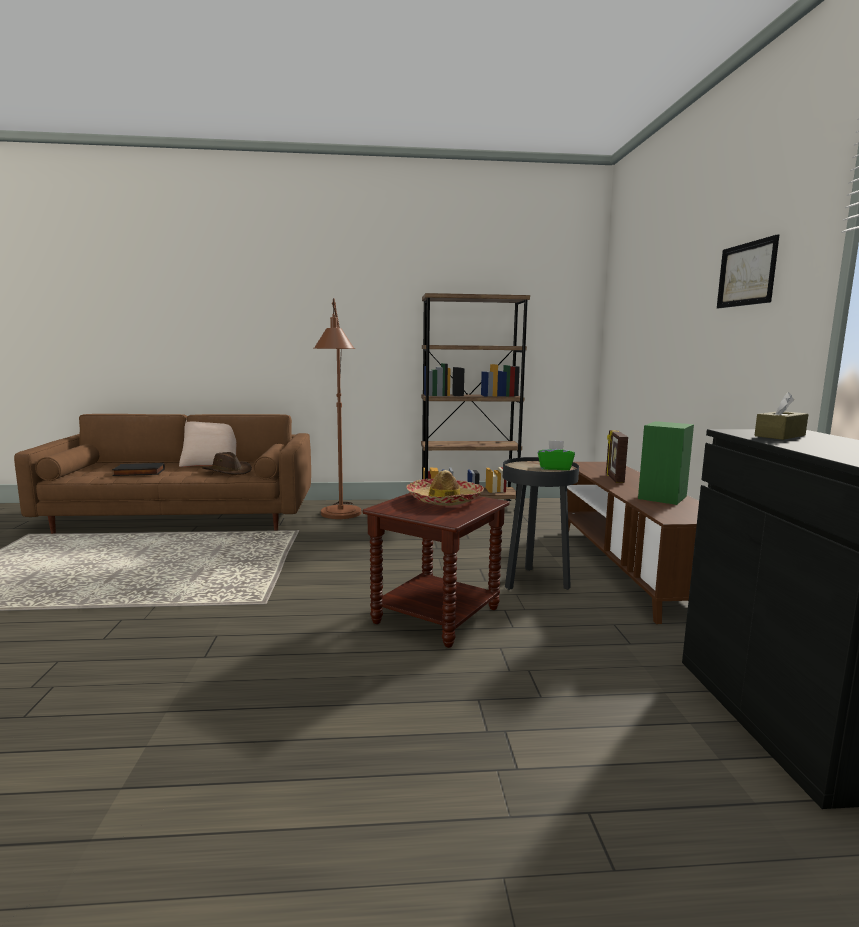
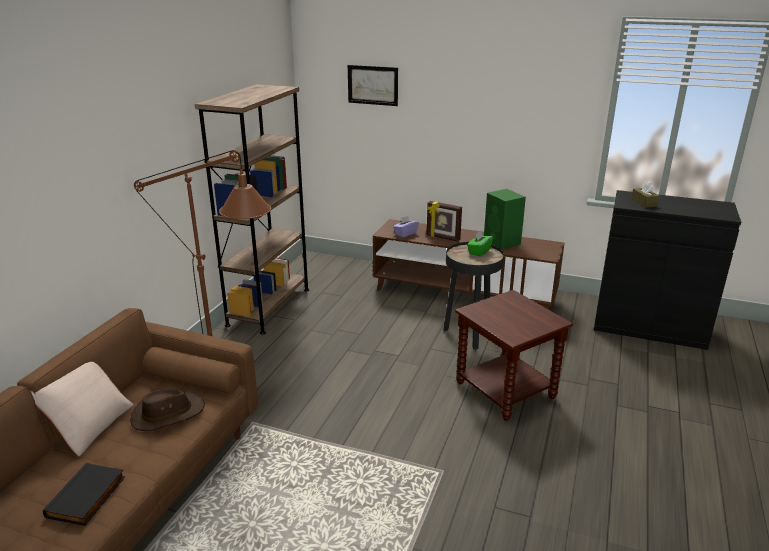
camera: 65 degrees left, 15 degrees up
(444, 500) = (501, 310): hat -> none
(592, 468) = (405, 234): none -> purple tissue box
(746, 274) = (524, 85): picture -> picture (372, 85)

